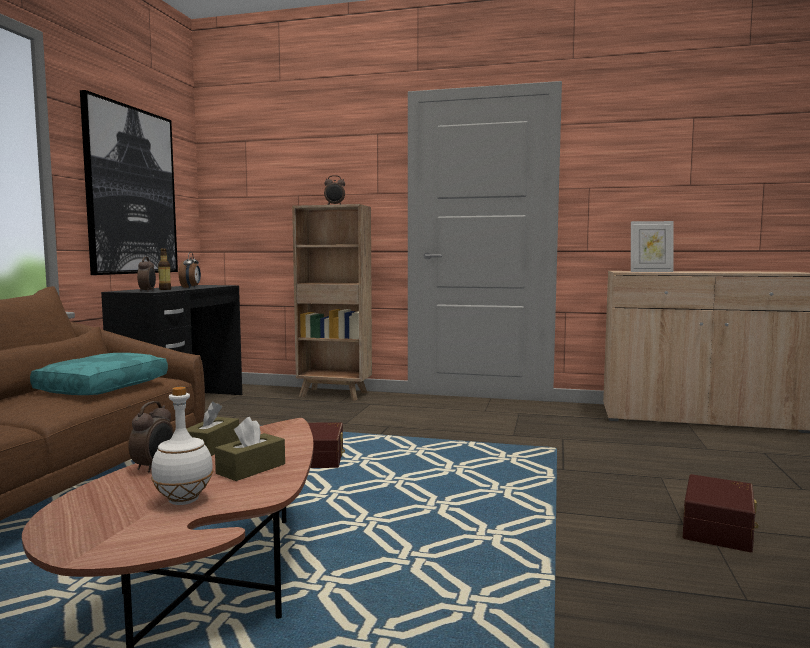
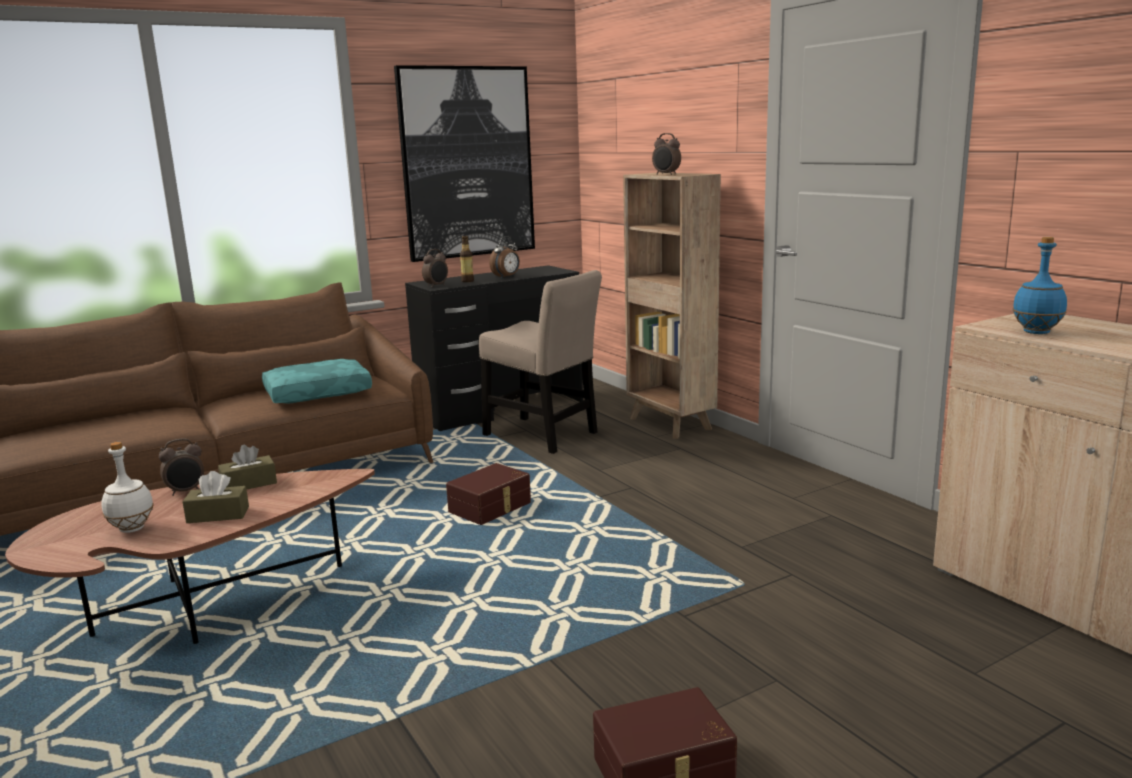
camera: 45 degrees right, 10 degrees up
(258, 415) = (544, 435): none -> beige chair
(650, 271) = (1037, 332): picture frame -> blue bottle

